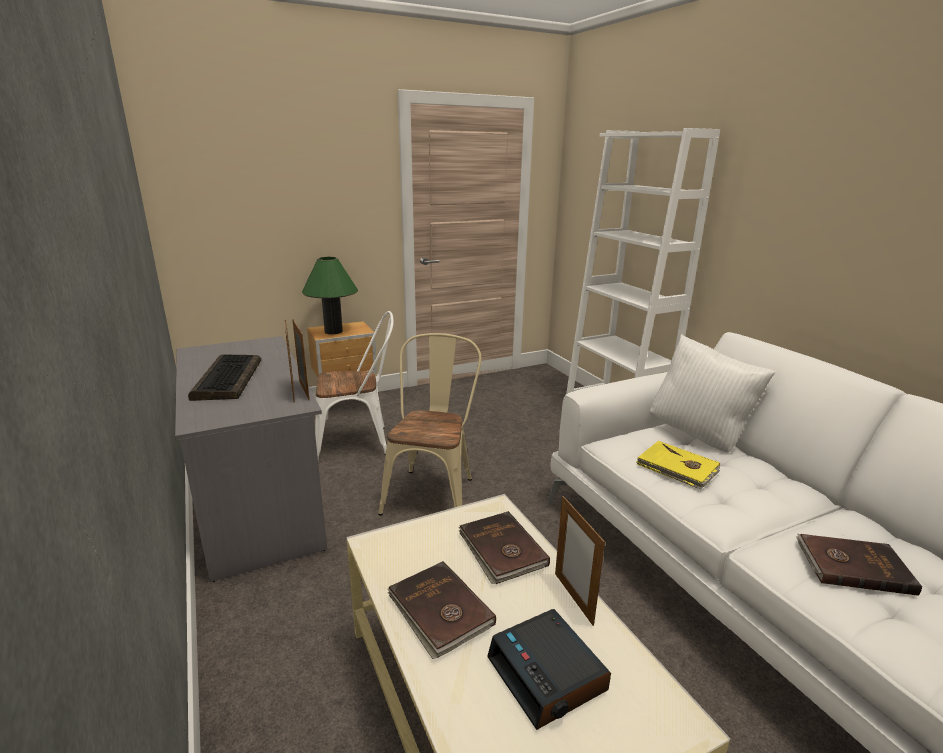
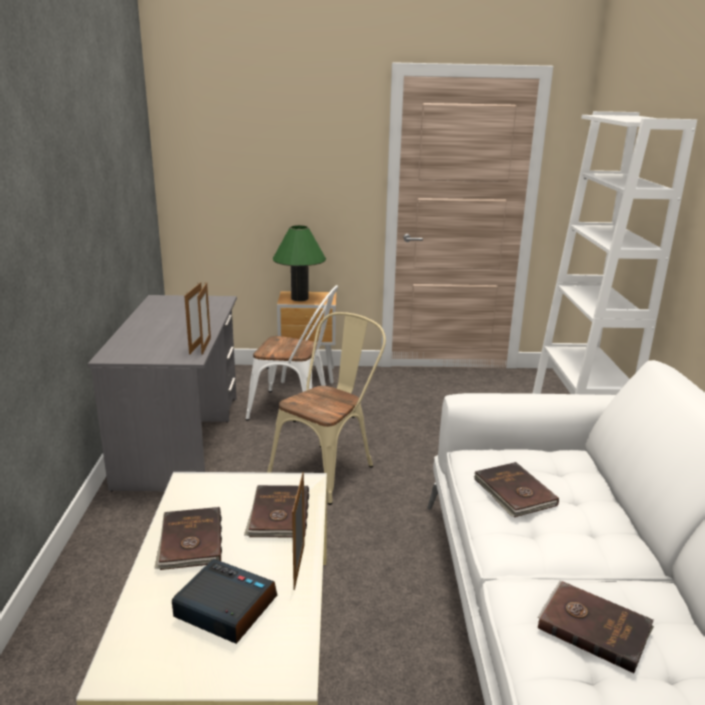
camera: 25 degrees right, 0 degrees up
(227, 378) = (160, 326): keyboard -> none
(548, 675) = (224, 608): alarm clock -> alarm clock turned 120 degrees clockwise
(677, 468) = (514, 493): yellow book -> brown book
(699, 435) = (579, 469): white pillow -> none

